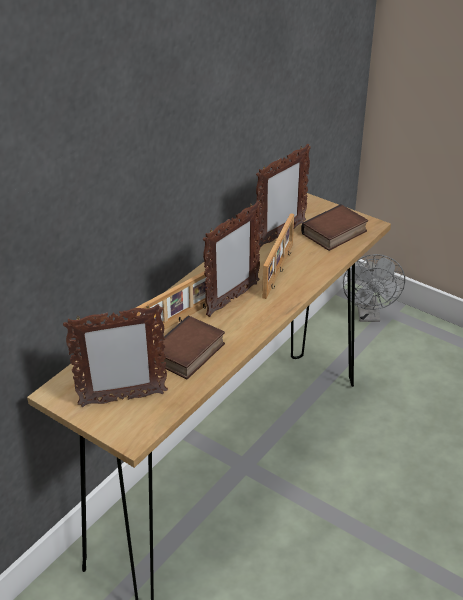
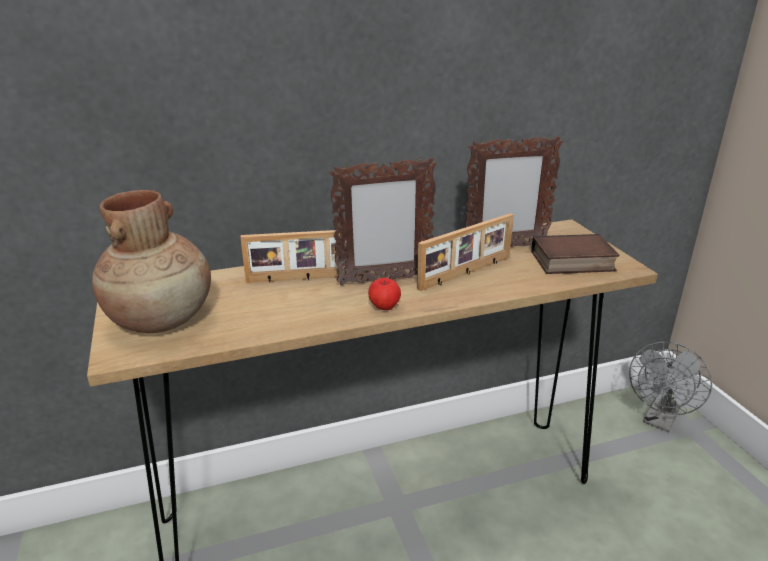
camera: 35 degrees right, 10 degrees down
(122, 399) = (162, 319): picture frame -> brown vase
(188, 354) = (276, 307): book -> none
(258, 322) = (384, 307): none -> apple

